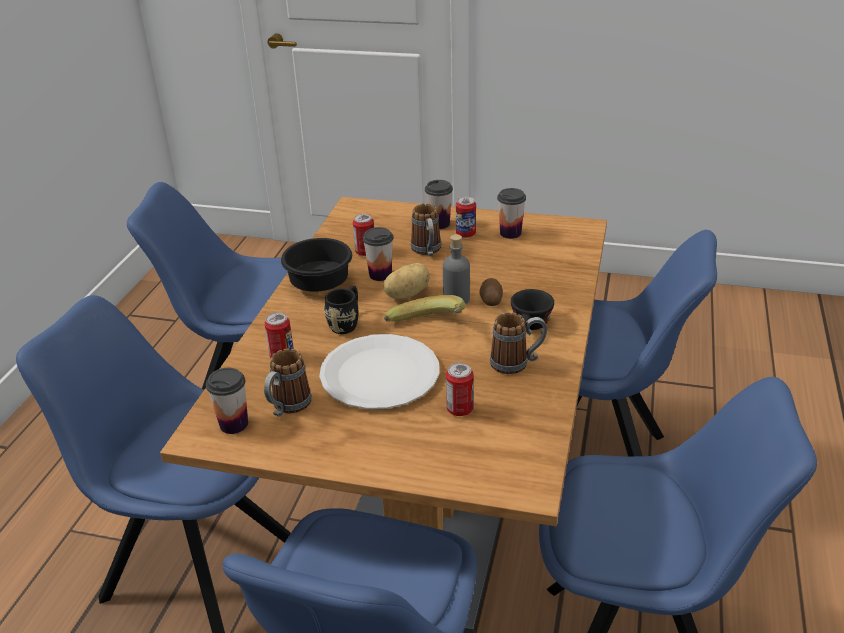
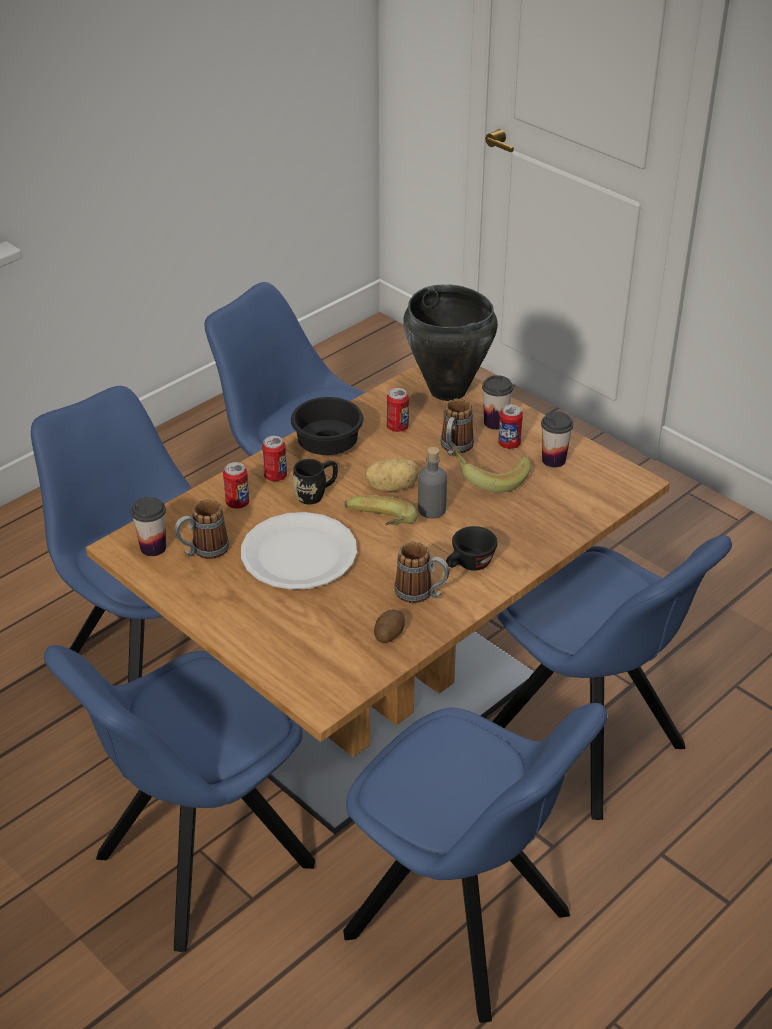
camera: 30 degrees right, 5 degrees up
(379, 216) = (447, 391): none -> black cooking pot
(380, 275) = (388, 457): cup -> none
(460, 409) = (332, 614): can -> can (275, 476)
(475, 261) = (488, 477): none -> banana
(490, 300) = (460, 524): potato -> potato (388, 634)

